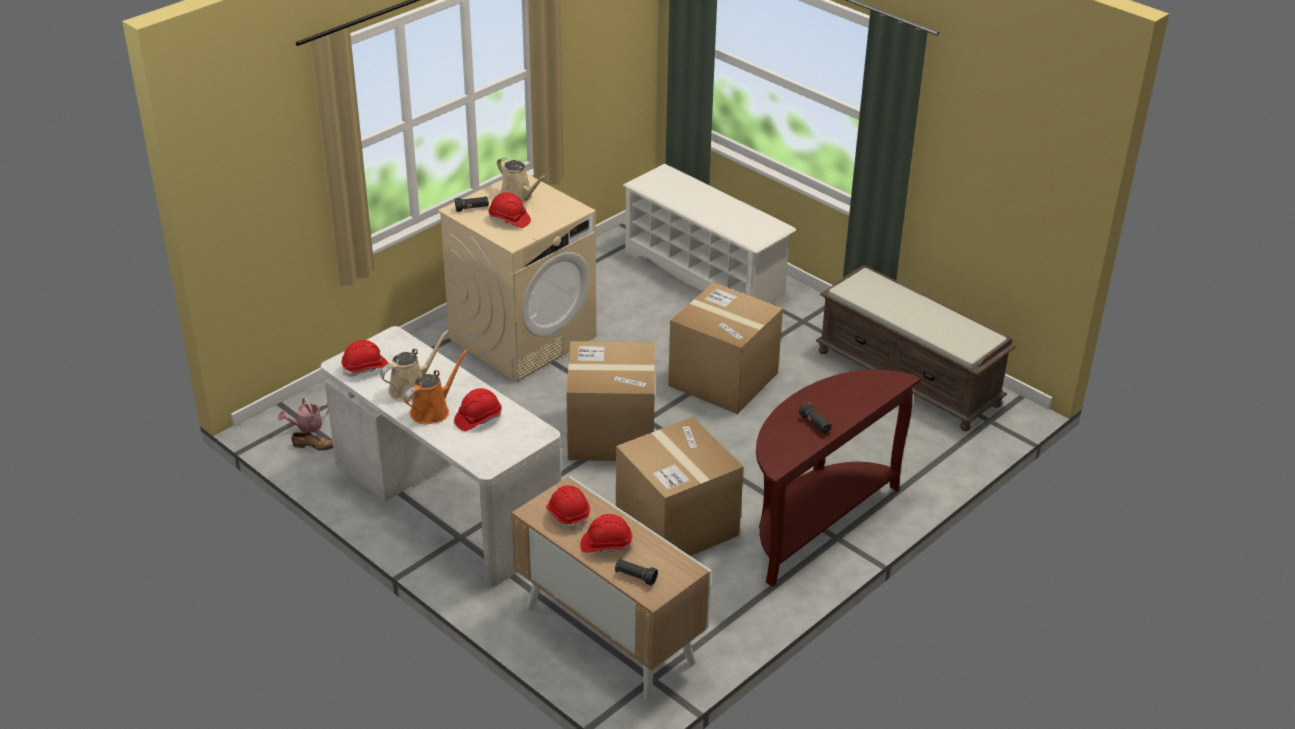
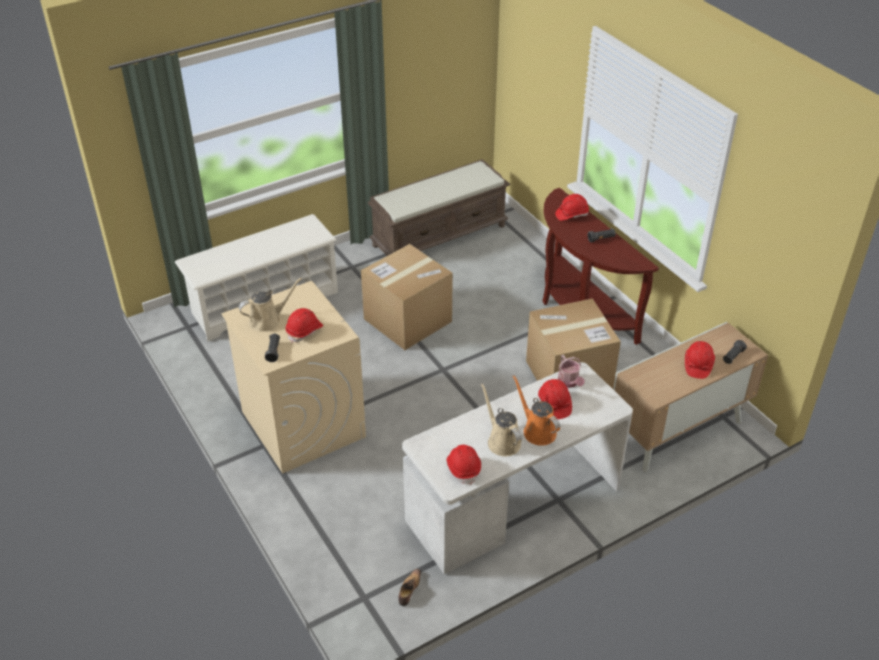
camera: 75 degrees left, 5 degrees up
(306, 427) = (378, 593): watering can -> watering can (569, 382)
(568, 515) = (662, 379): red hard hat -> red hard hat (571, 214)
(611, 433) = (453, 391): cardboard box -> none

